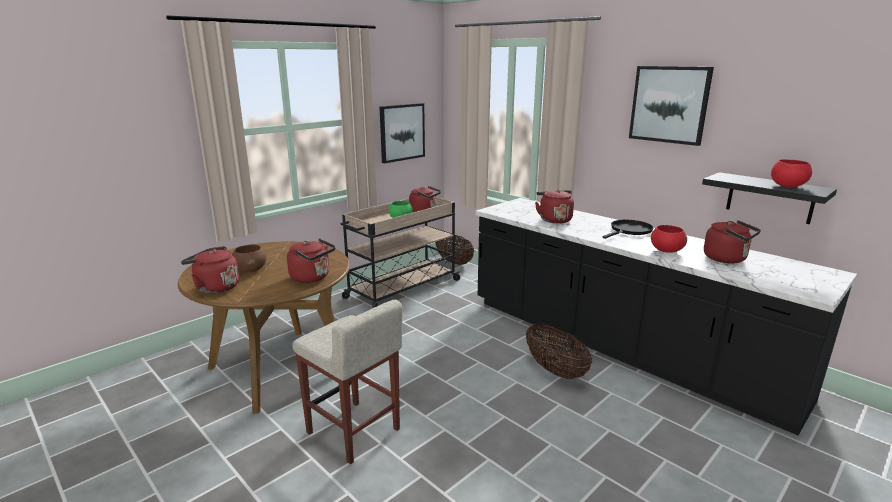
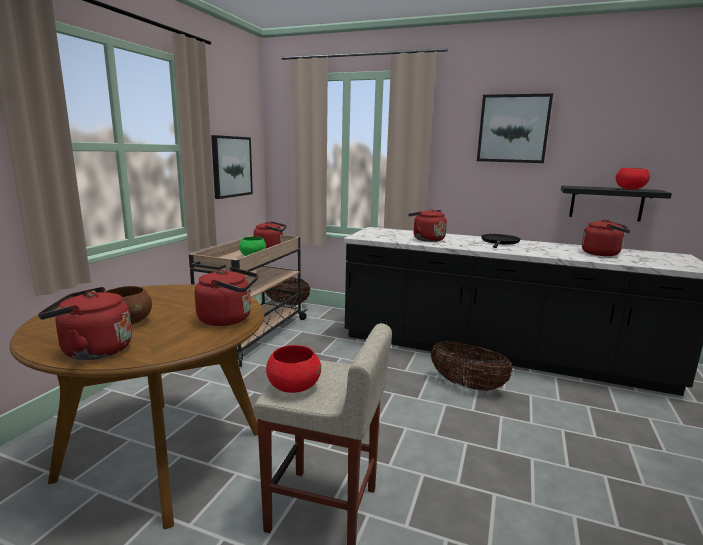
camera: 25 degrees left, 5 degrees down
(666, 250) = (552, 252): red bowl -> red bowl (293, 387)

